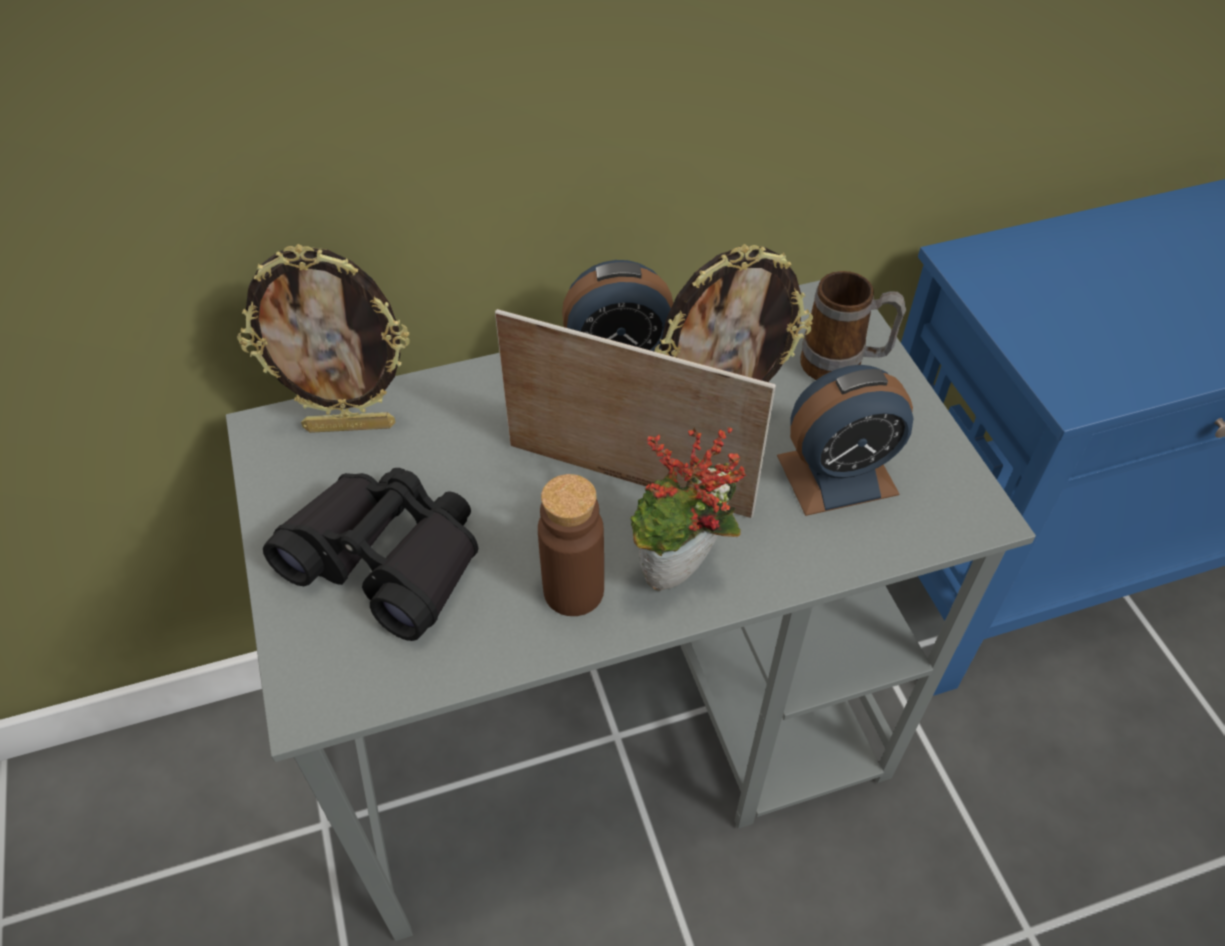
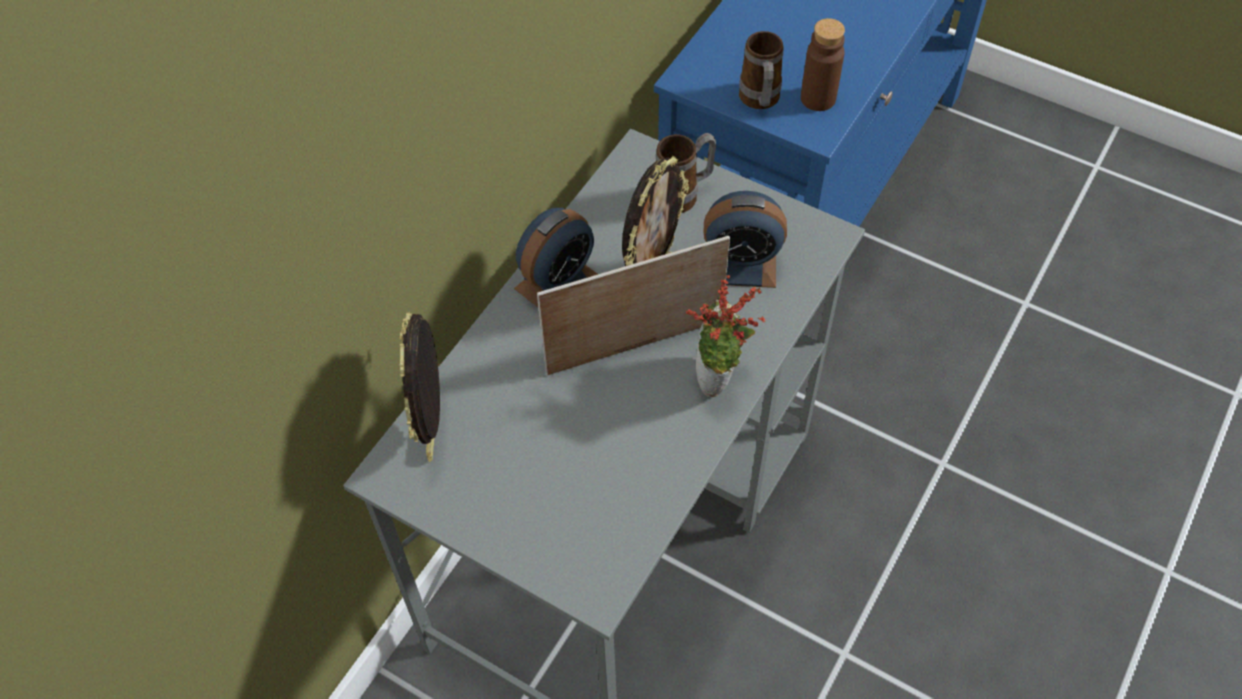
camera: 40 degrees left, 5 degrees up
(351, 425) = (435, 433): picture frame -> picture frame turned 135 degrees clockwise
(388, 559) = (551, 491): black binoculars -> none
(573, 590) = (671, 430): brown bottle -> brown bottle (818, 98)
(837, 475) = (741, 264): alarm clock -> alarm clock turned 60 degrees clockwise
(1030, 327) = (759, 102): none -> mug

